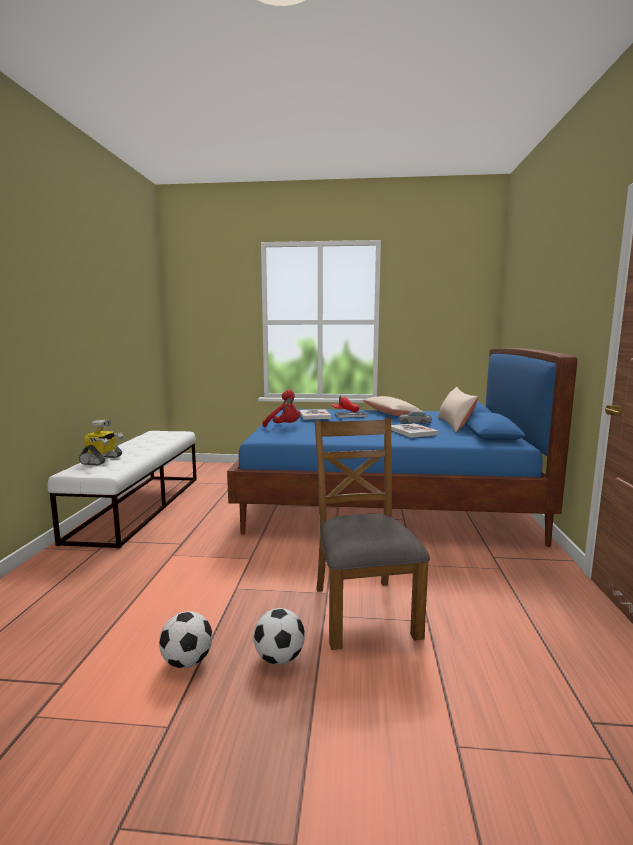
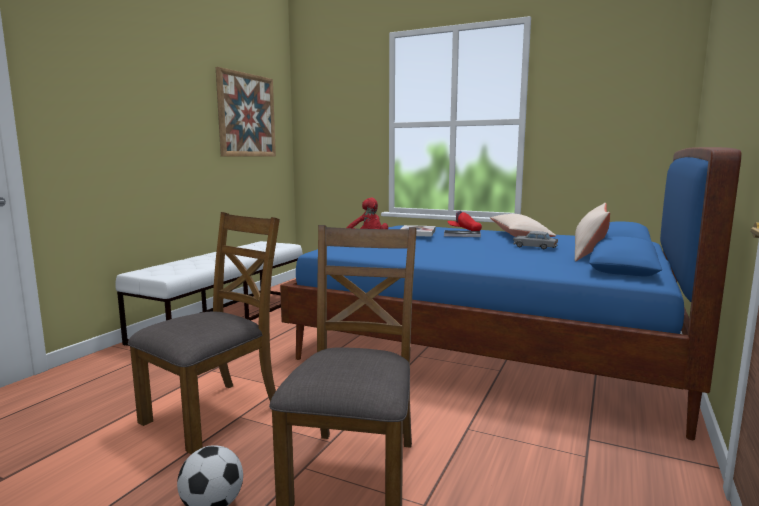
camera: 20 degrees right, 0 degrees up
(102, 460) = (178, 264): toy robot -> none
(133, 312) = (246, 115): none -> picture
(187, 661) = (122, 485): football -> none
(211, 590) = (214, 413): none -> brown chair
(412, 432) = (513, 257): book -> none

